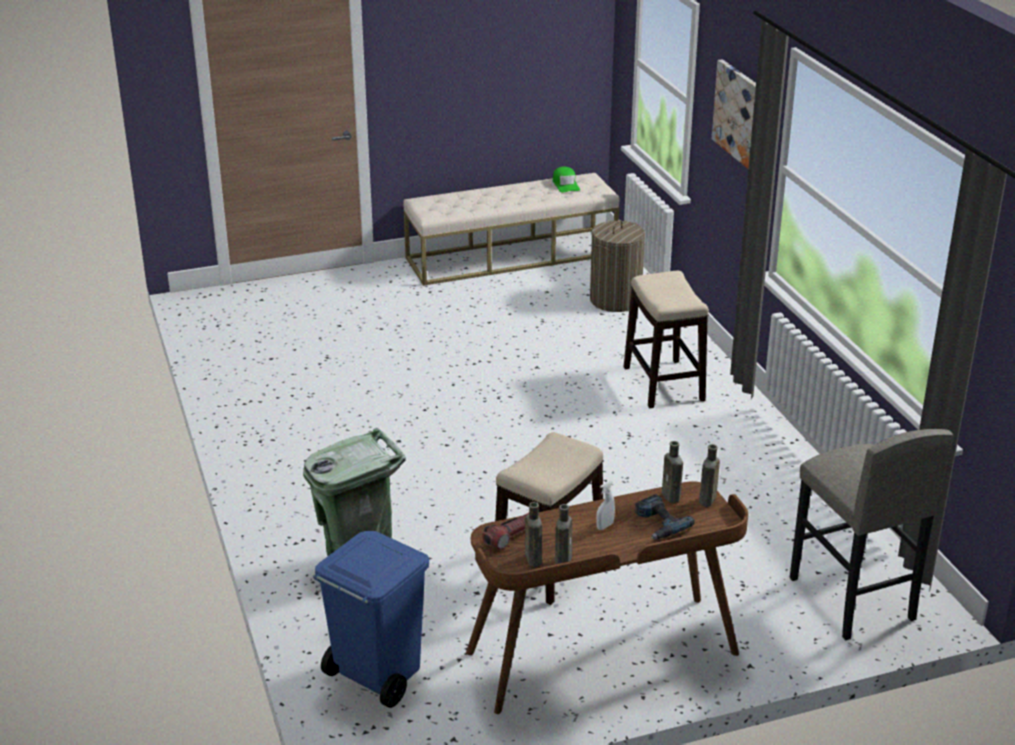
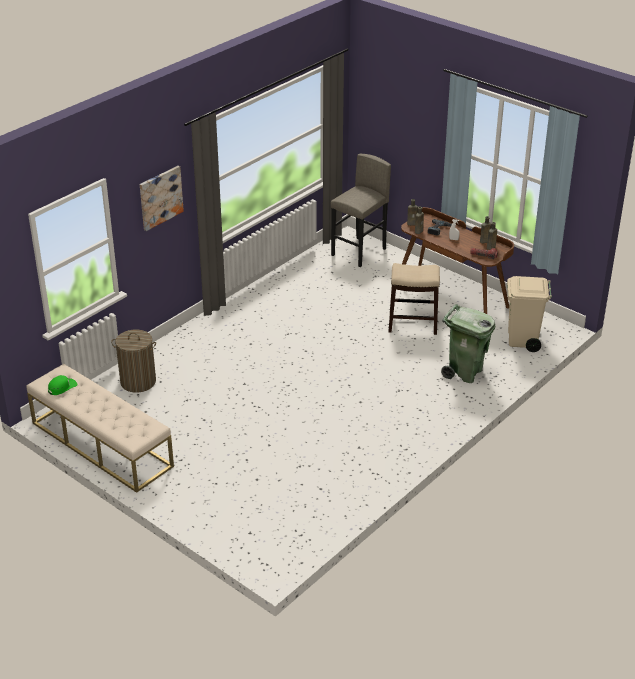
camera: 120 degrees left, 5 degrees up
(376, 675) = (523, 340): blue trash can -> beige trash can
(664, 384) = (227, 337): stool -> none

